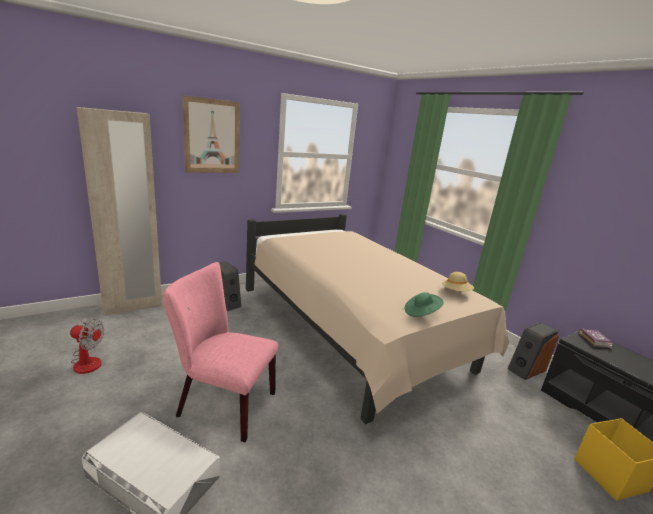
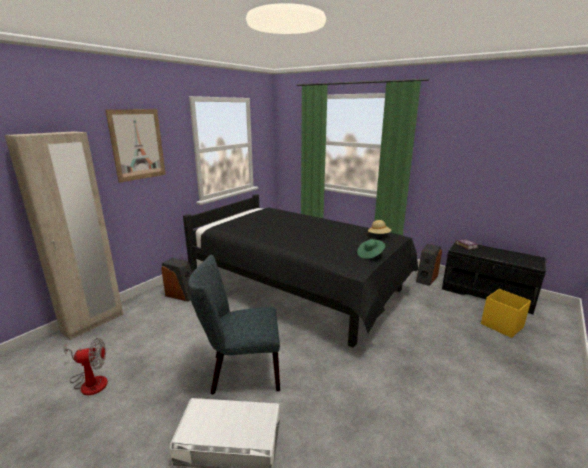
camera: 20 degrees left, 0 degrees up
(221, 403) = (240, 371): pink chair -> grey chair
(352, 330) = (299, 286): beige bed -> black bed

